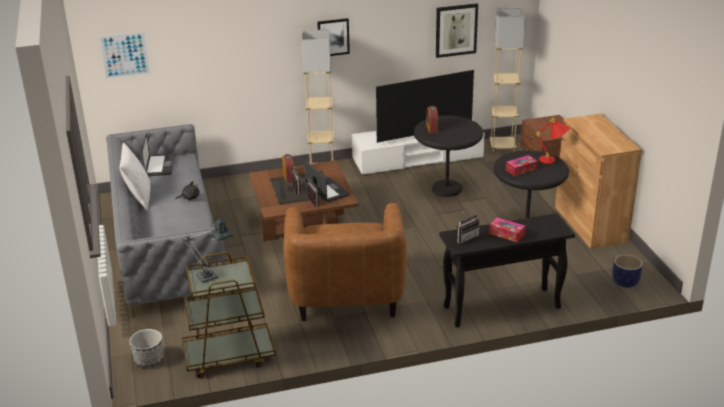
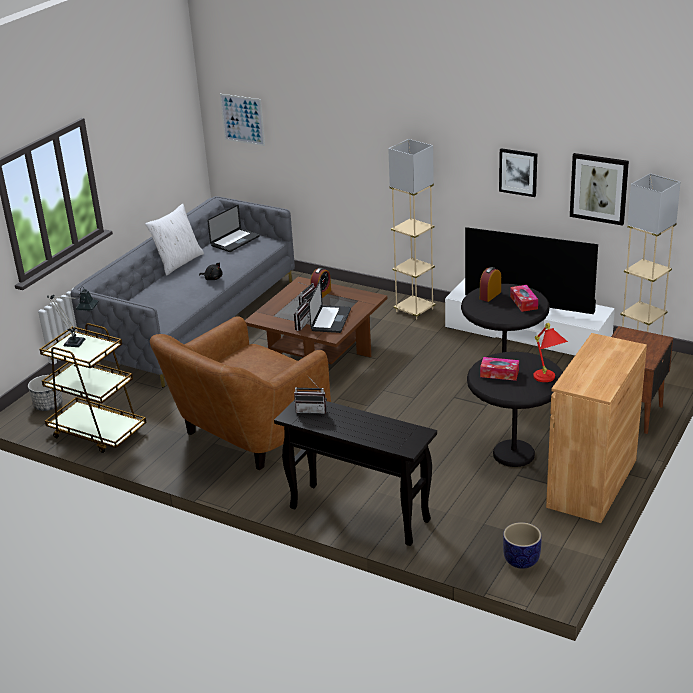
camera: 45 degrees right, 0 degrees up
(333, 37) = (448, 156): picture -> picture (518, 172)
(506, 234) = (352, 425): tissue box -> tissue box (524, 303)

